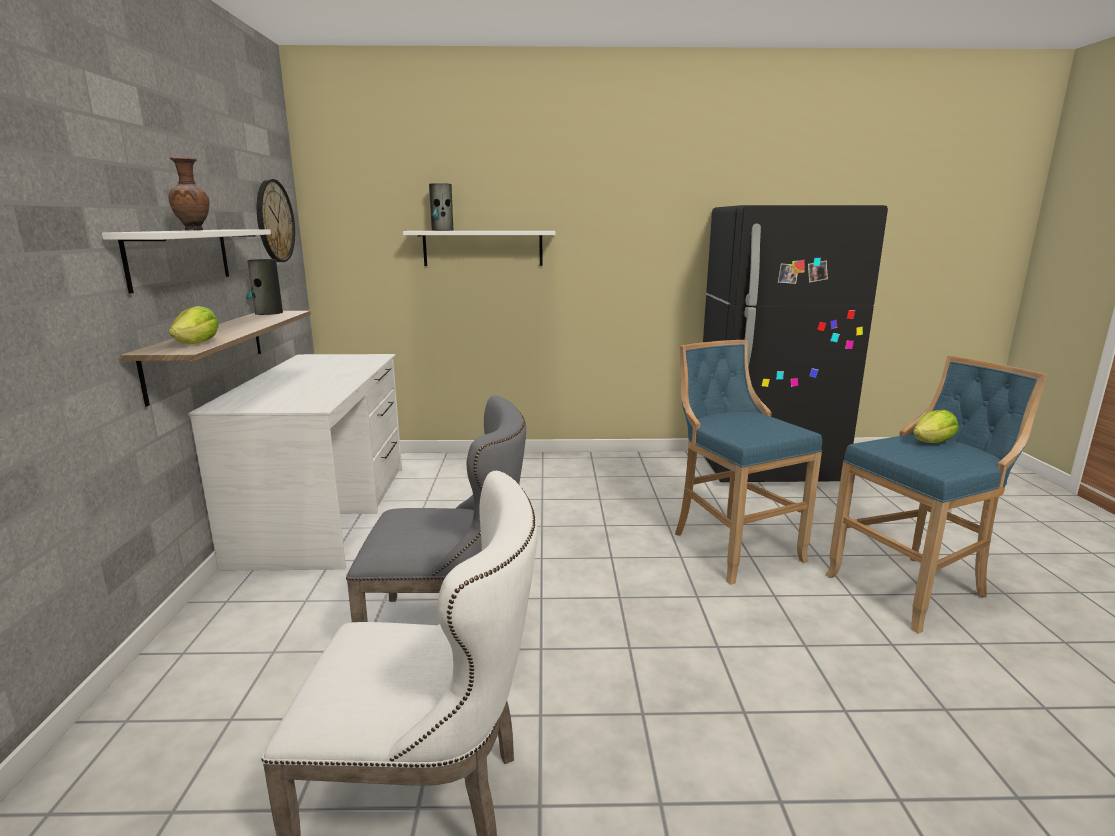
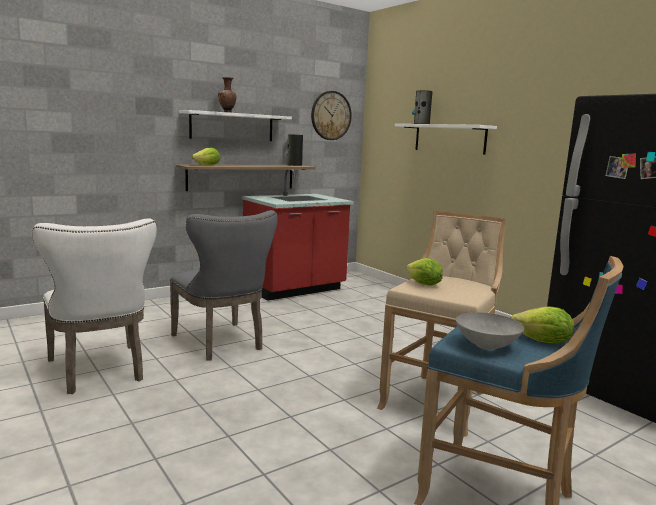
camera: 55 degrees right, 5 degrees down
(327, 511) = (295, 289): white desk -> red counter
(731, 546) = (438, 400): blue stool -> beige stool
(736, 431) = (423, 284): none -> lettuce
(944, 461) = (487, 346): none -> grey bowl

